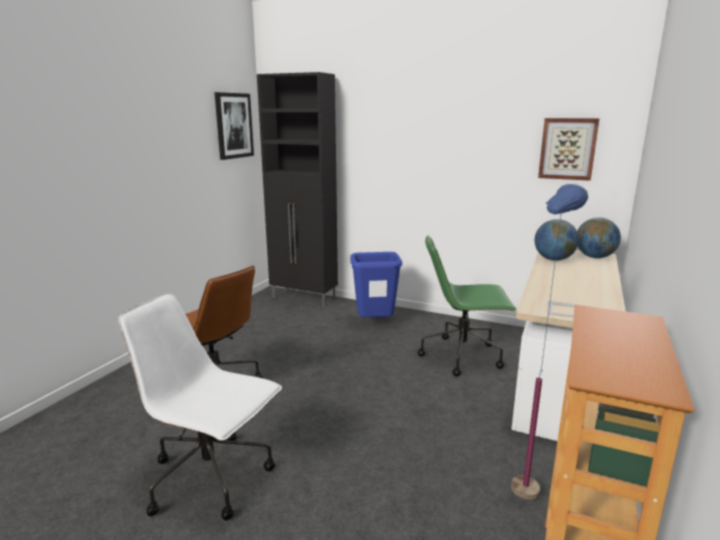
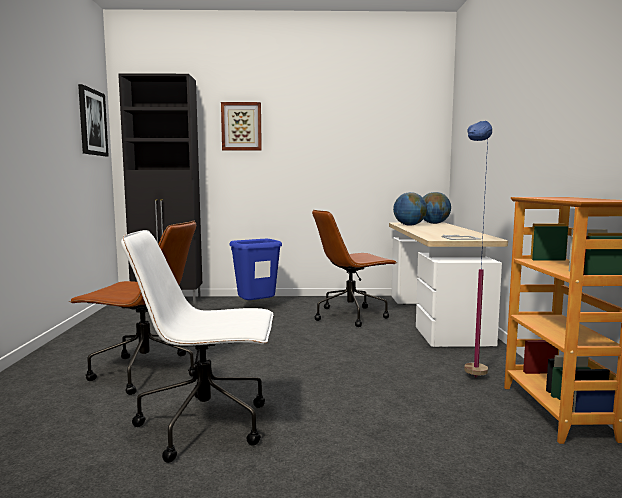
camera: 25 degrees left, 10 degrees down
(463, 355) = (351, 316): green office chair -> brown office chair
(567, 149) = (400, 143): picture -> picture (241, 126)

